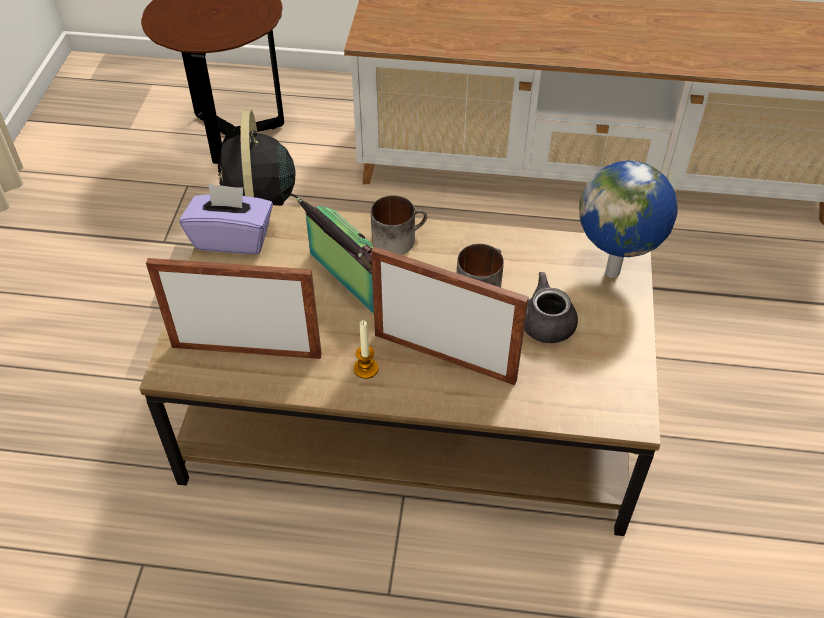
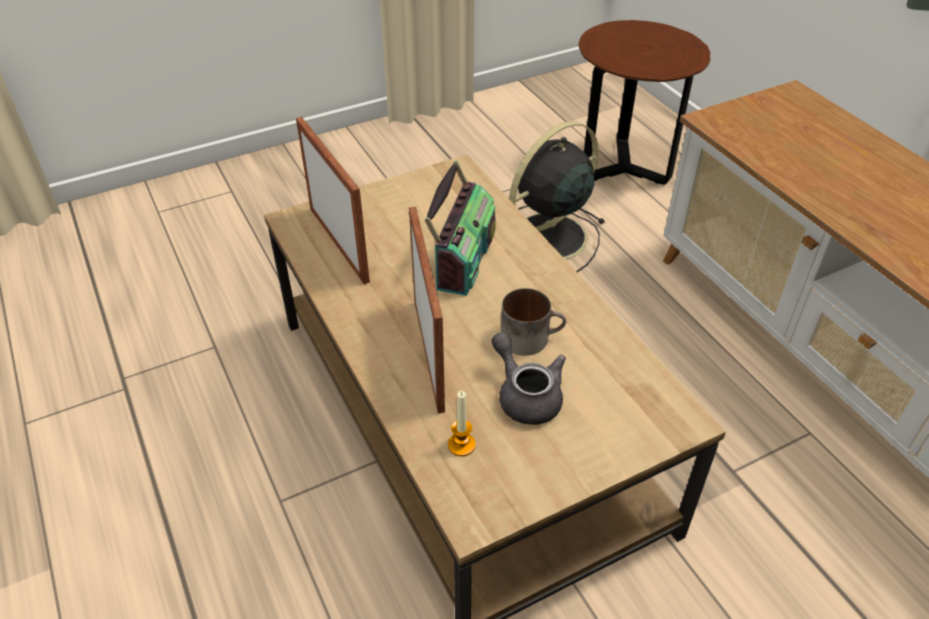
camera: 55 degrees right, 5 degrees down
(232, 238) = (439, 182): purple tissue box -> none
(366, 368) = (375, 314): candle -> candle (461, 445)
(398, 238) = (532, 263): mug -> none
(614, 273) = (646, 423): globe -> none

